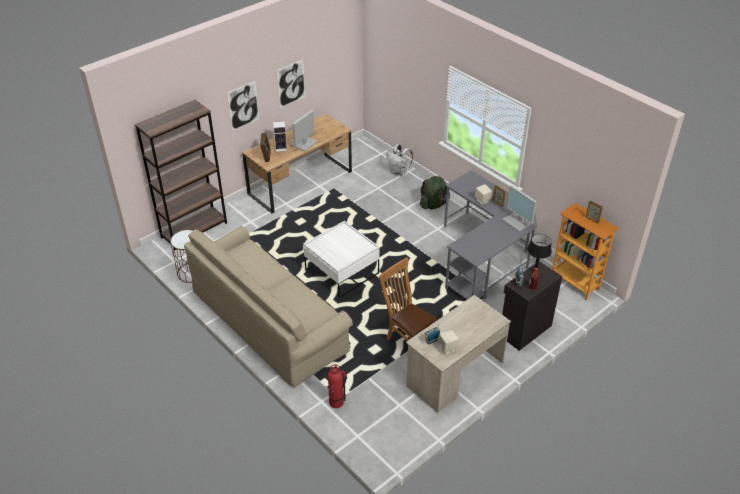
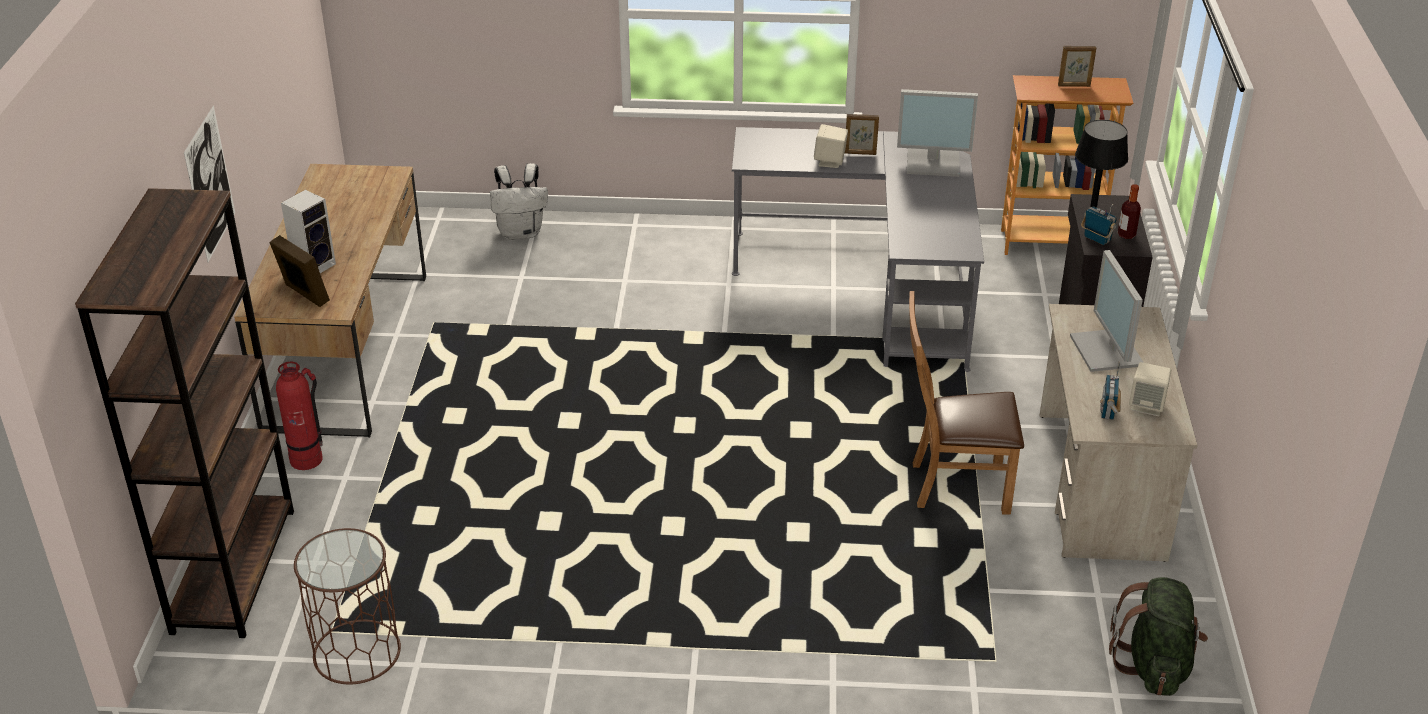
camera: 45 degrees left, 5 degrees down
(269, 319) = (662, 624): beige sofa -> none
(291, 83) = (257, 98): picture -> none
(304, 143) = (352, 234): monitor -> monitor (1108, 351)
(336, 402) = (1000, 669): fire extinguisher -> fire extinguisher (307, 459)
(342, 272) = (671, 452): white coffee table -> none
(434, 204) = (664, 250): green backpack -> green backpack (1154, 665)

